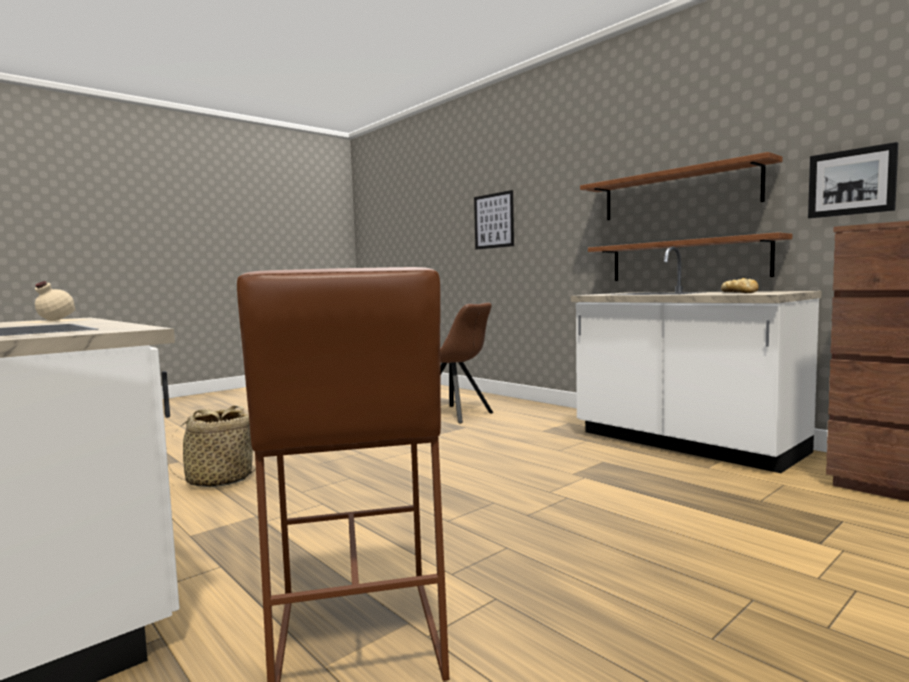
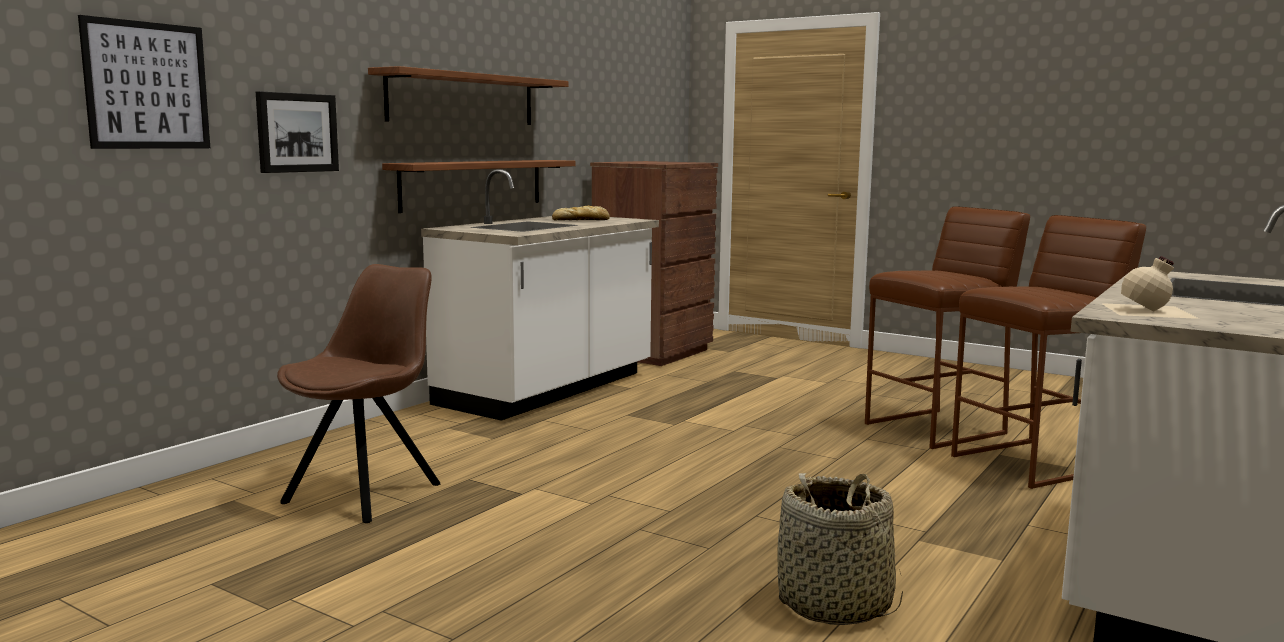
camera: 105 degrees left, 5 degrees up
(540, 607) = (936, 428): none -> brown stool
(851, 182) = (575, 118): picture -> picture (296, 132)

